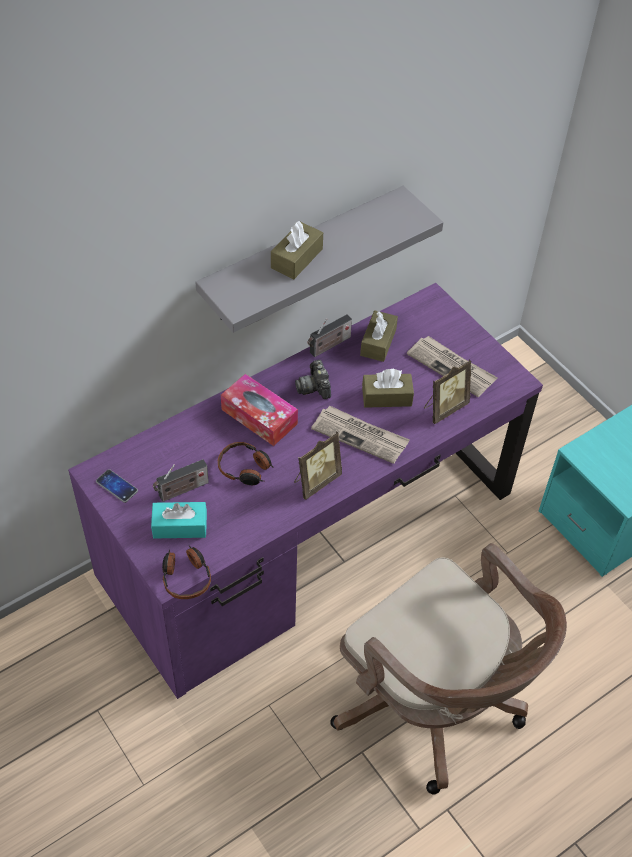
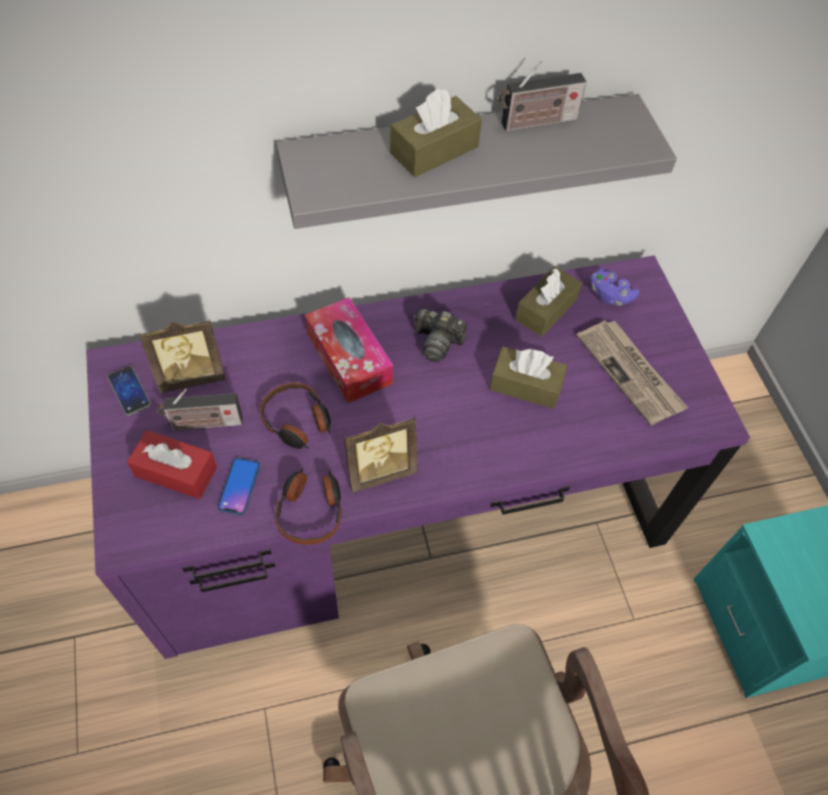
camera: 20 degrees right, 5 degrees up
(180, 526) = (176, 471): turquoise tissue box -> red tissue box
(186, 576) = (146, 545): headphones -> headphones (311, 510)
(228, 521) = (239, 486): none -> phone
(314, 387) = (437, 342): camera -> camera turned 75 degrees counterclockwise
(328, 346) = (479, 295): radio -> radio (535, 122)
(360, 436) = (467, 427): newspaper -> none
(417, 319) = (610, 295): none -> purple game controller
(444, 408) = (597, 425): picture frame -> picture frame (191, 375)

